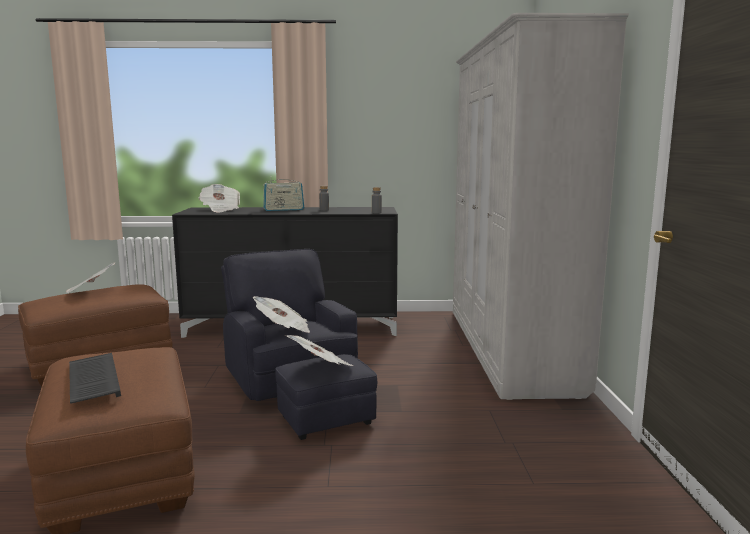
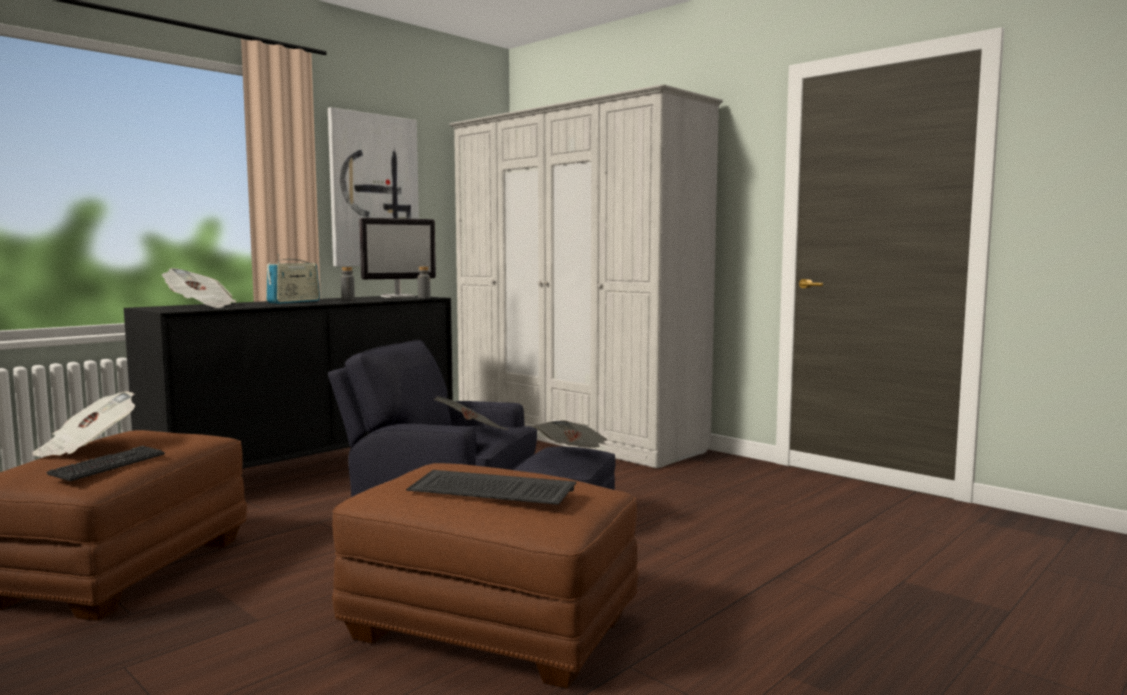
camera: 45 degrees left, 5 degrees down
(65, 304) = (109, 465): none -> keyboard
(368, 210) = (398, 297): none -> monitor
(383, 124) = (373, 191): none -> picture

